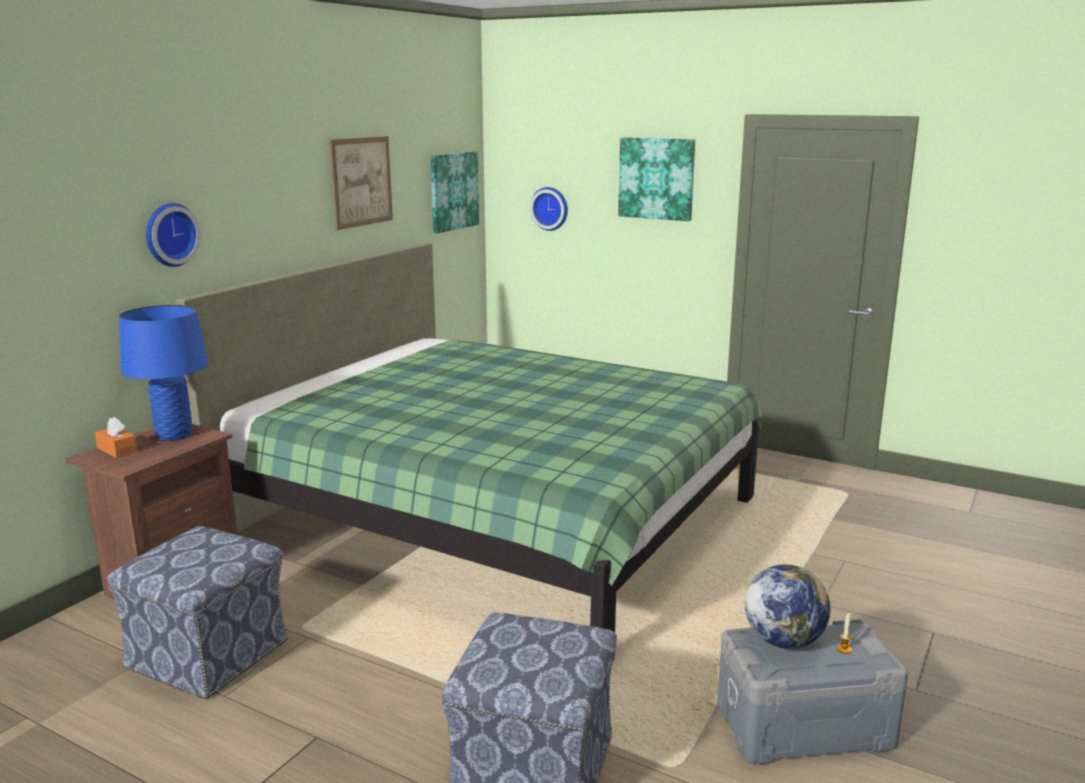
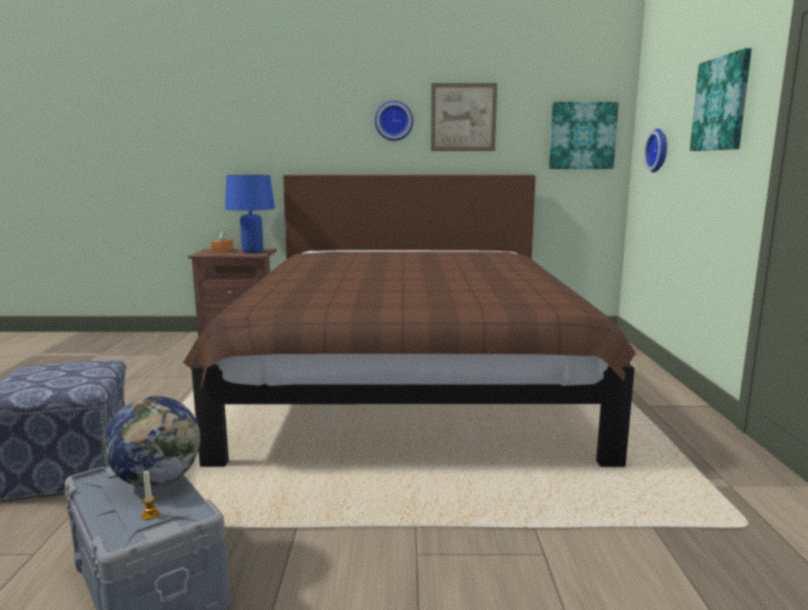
camera: 60 degrees right, 5 degrees down
(169, 234) = (286, 135): wall clock -> wall clock (394, 121)
(209, 653) = (172, 364): ottoman -> none
(495, 519) = (408, 381): green bed -> brown bed

